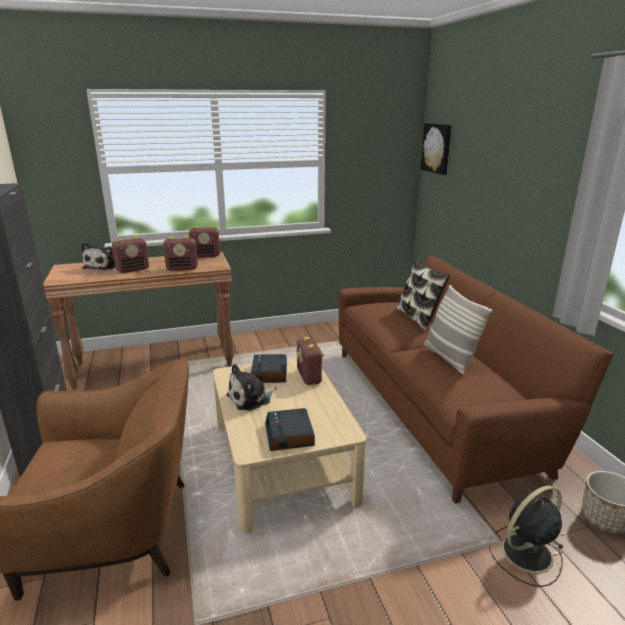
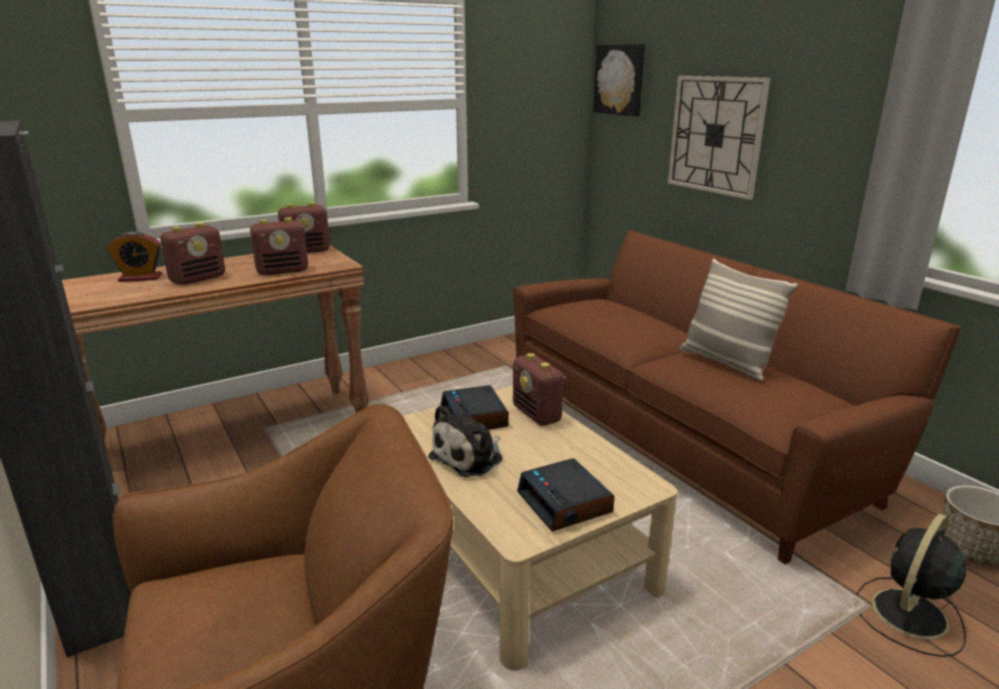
camera: 15 degrees left, 0 degrees up
(103, 266) = (140, 278): plush toy -> alarm clock
(418, 318) = (645, 316): pillow -> none
(488, 193) = (716, 135): none -> wall clock

